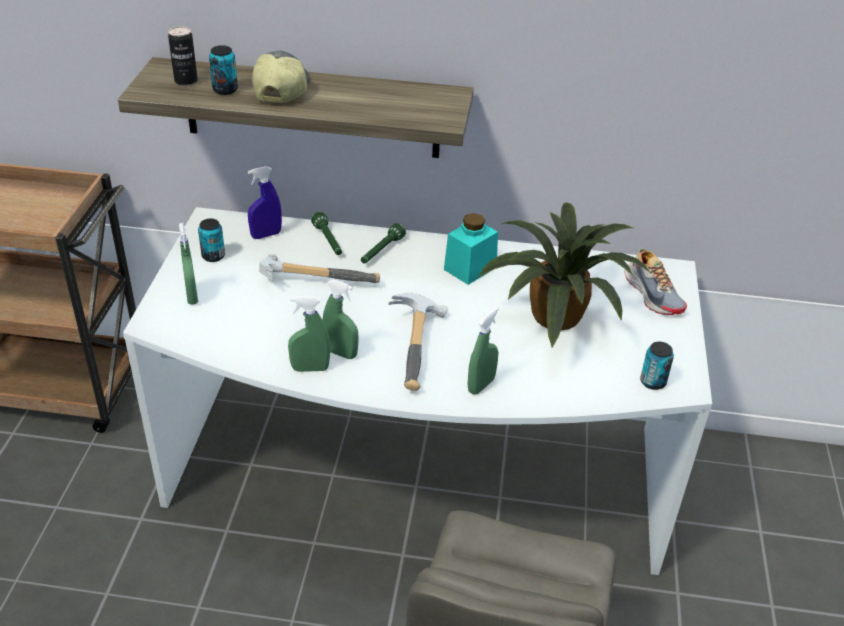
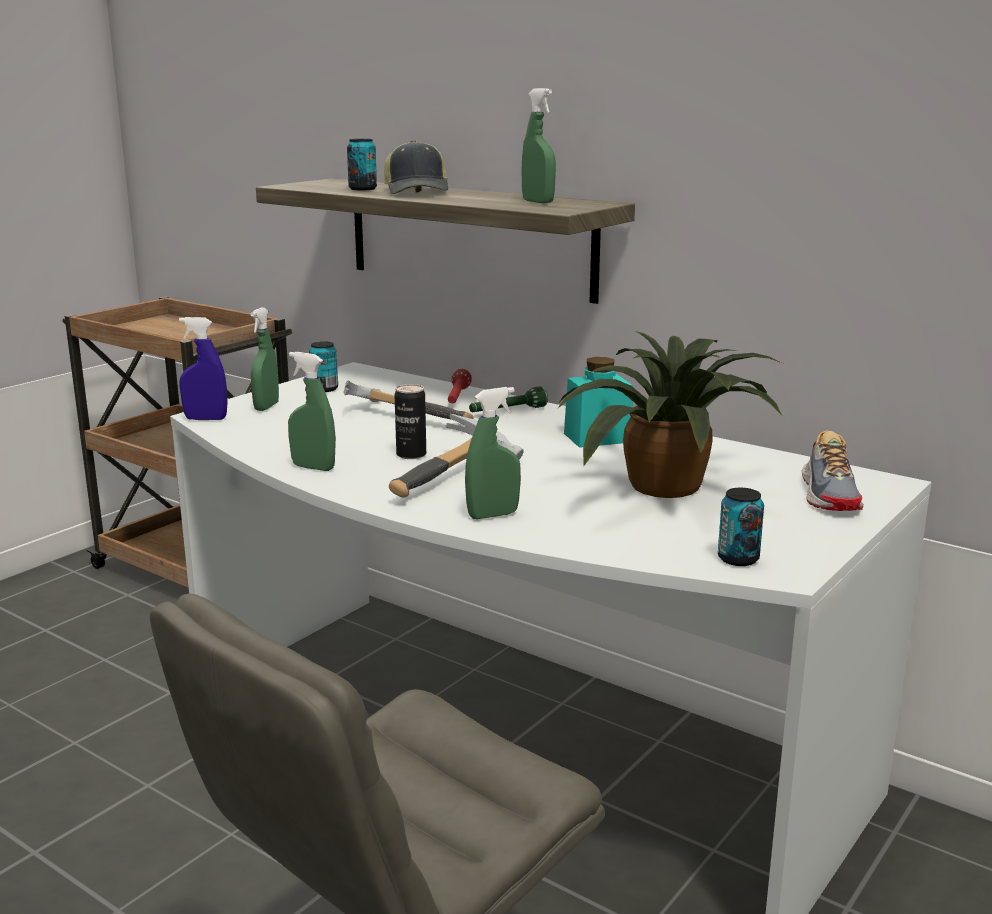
camera: 30 degrees right, 20 degrees down
(186, 81) = (335, 185): can -> can (411, 455)
(266, 235) = (397, 385): blue spray bottle -> blue spray bottle (206, 419)
(281, 89) = (418, 191): cap -> cap turned 135 degrees clockwise
(328, 241) = (457, 398): green flashlight -> red flashlight
(340, 353) = (361, 464): green spray bottle -> green spray bottle (538, 202)

